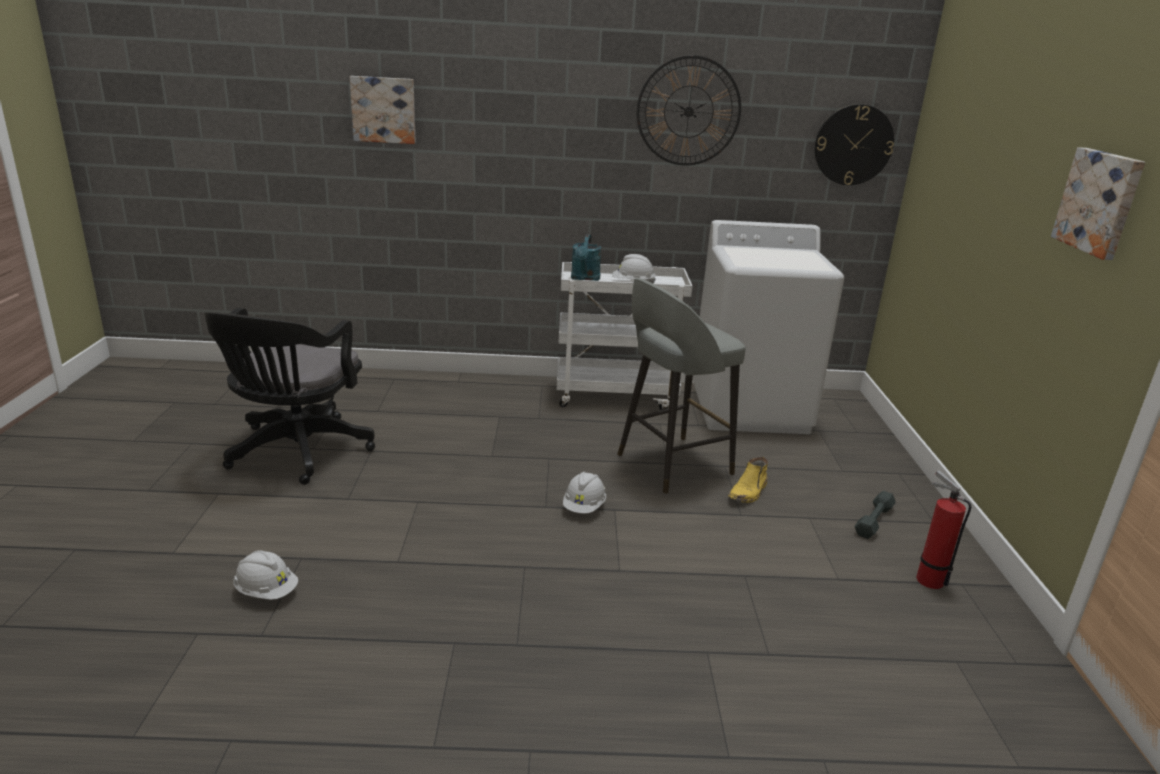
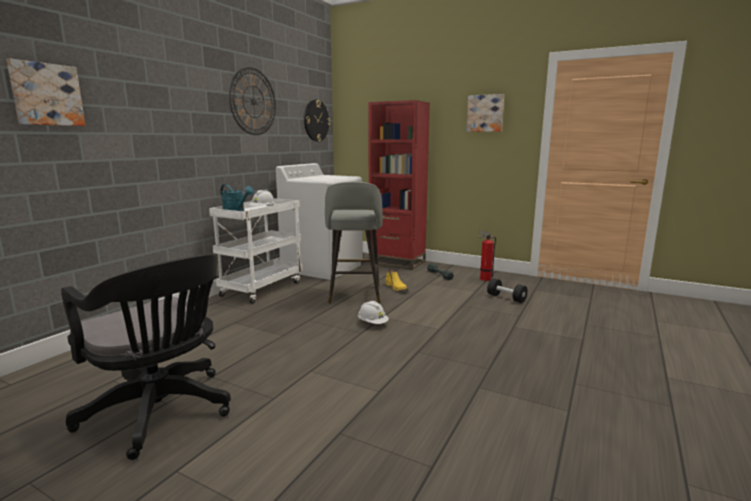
camera: 60 degrees left, 10 degrees down
(266, 591) = (374, 457): white hard hat -> none
(848, 624) = (506, 298): none -> black dumbbell
(878, 461) = (397, 262): none -> red bookcase

